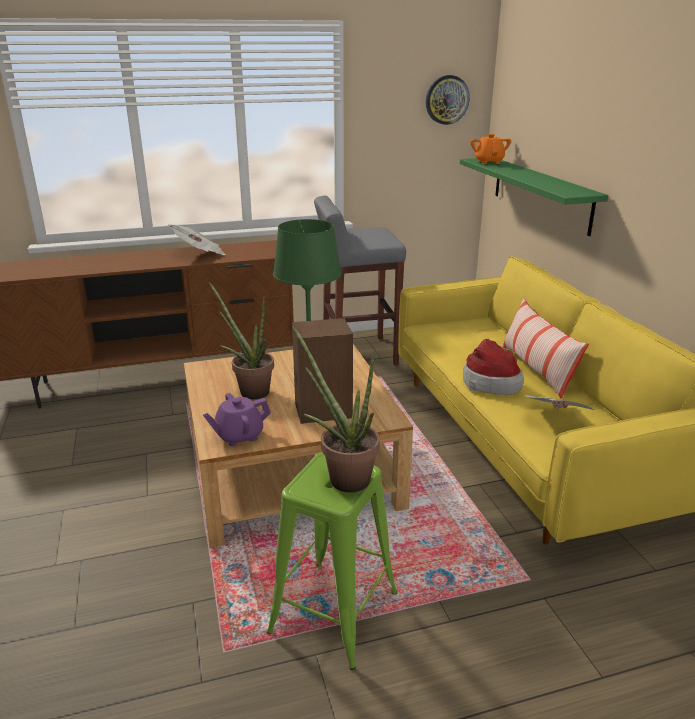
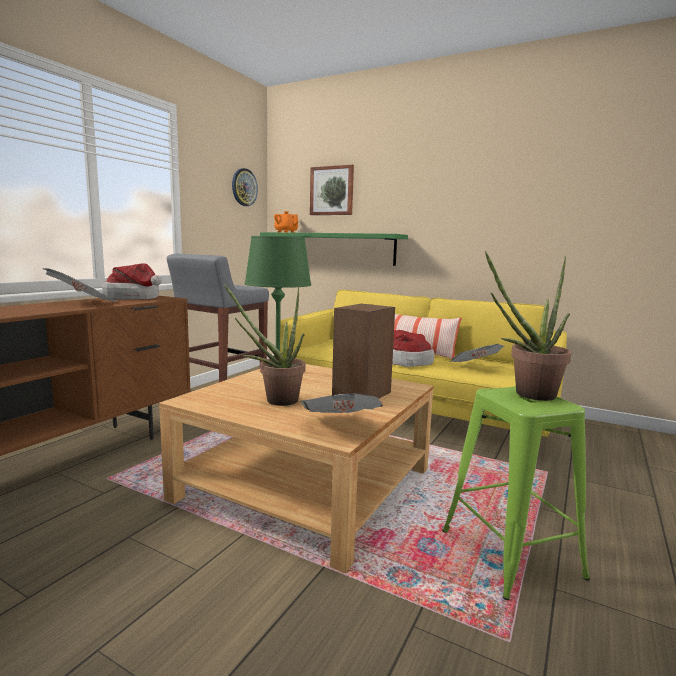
camera: 45 degrees left, 15 degrees down
(239, 436) = (341, 426): purple teapot -> newspaper
(253, 249) = (135, 298): none -> hat
(545, 110) = (332, 191): none -> picture

